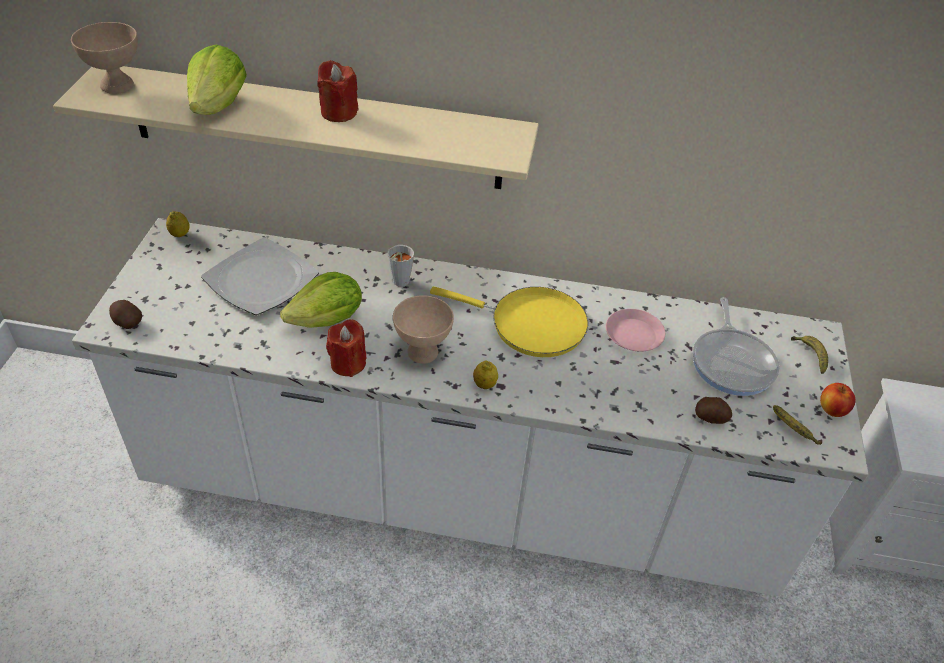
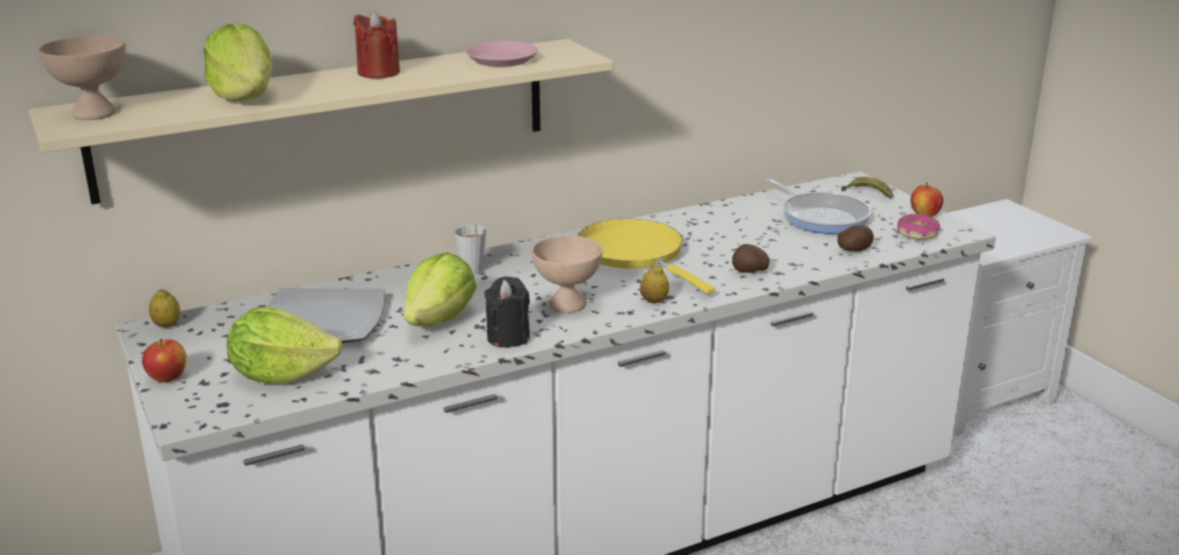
camera: 35 degrees left, 20 degrees down
(127, 322) = (211, 405): potato -> potato (749, 271)
(132, 283) = (167, 377): none -> apple
(188, 318) = (281, 375): none -> lettuce
(348, 363) = (508, 337): red candle -> black candle
(531, 325) = (635, 254): yellow frying pan -> yellow frying pan turned 105 degrees counterclockwise
(633, 334) = (726, 229): pink plate -> pink plate (501, 59)
(792, 430) = (917, 234): banana -> donut

